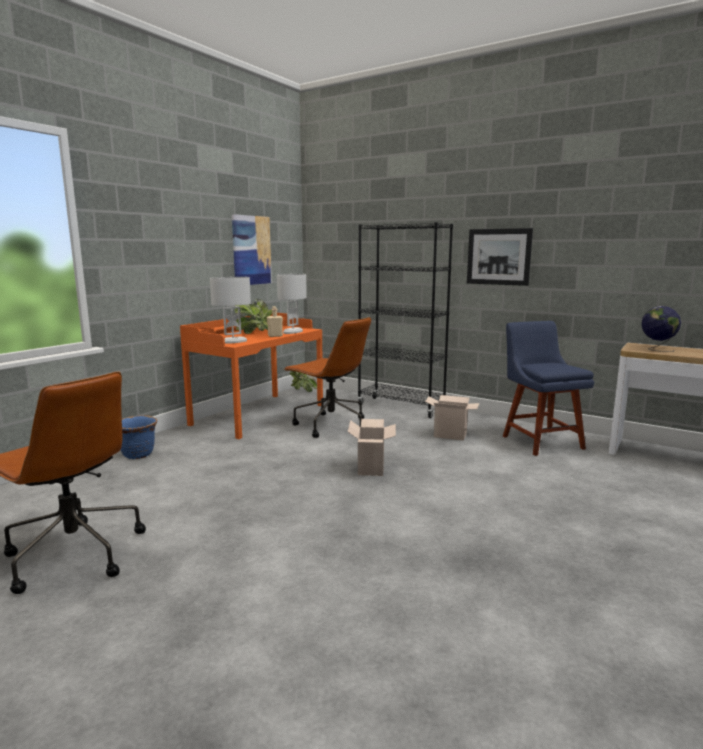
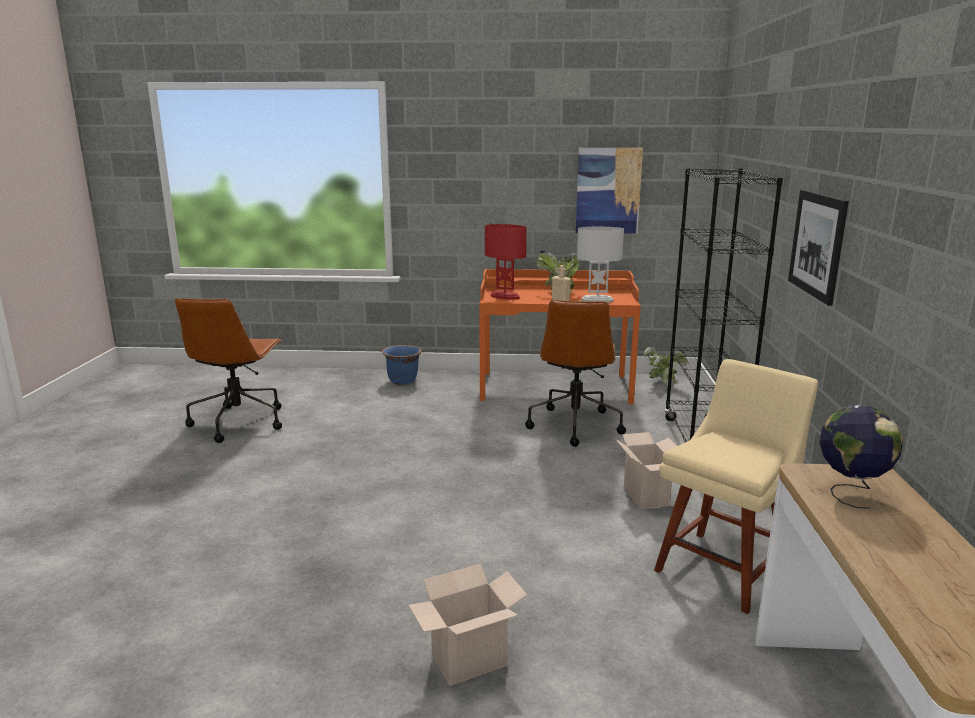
camera: 60 degrees right, 5 degrees up
(233, 341) = (504, 297): white table lamp -> red table lamp
(372, 469) = (480, 476): cardboard box -> cardboard box (468, 663)
(540, 441) = (724, 567): blue chair -> beige chair

